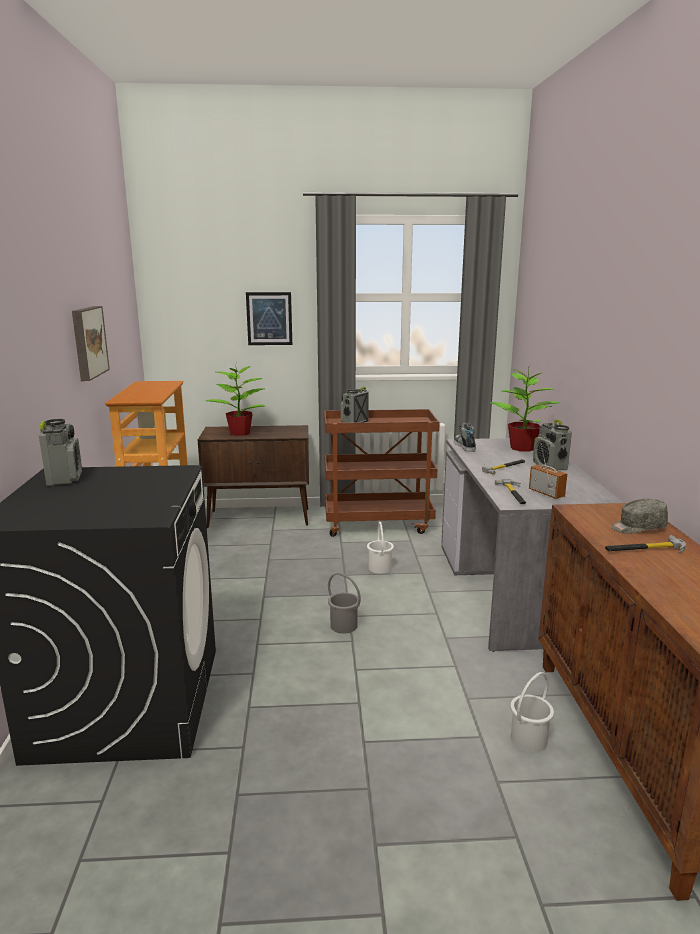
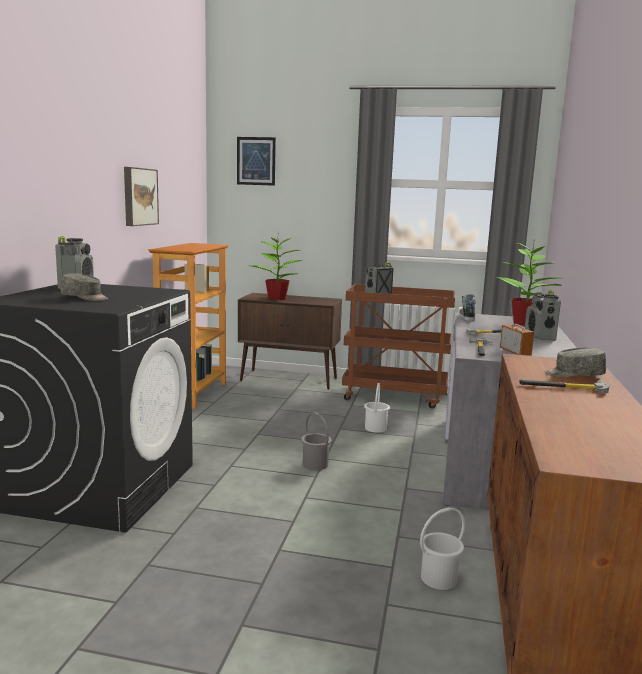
camera: 15 degrees right, 5 degrees down
(98, 500) = (85, 298): none -> grey cap
(269, 318) = (315, 199): picture -> picture (256, 161)

